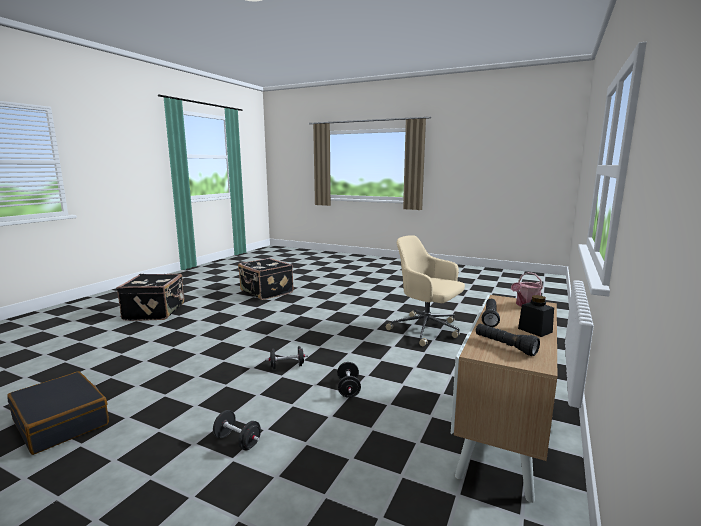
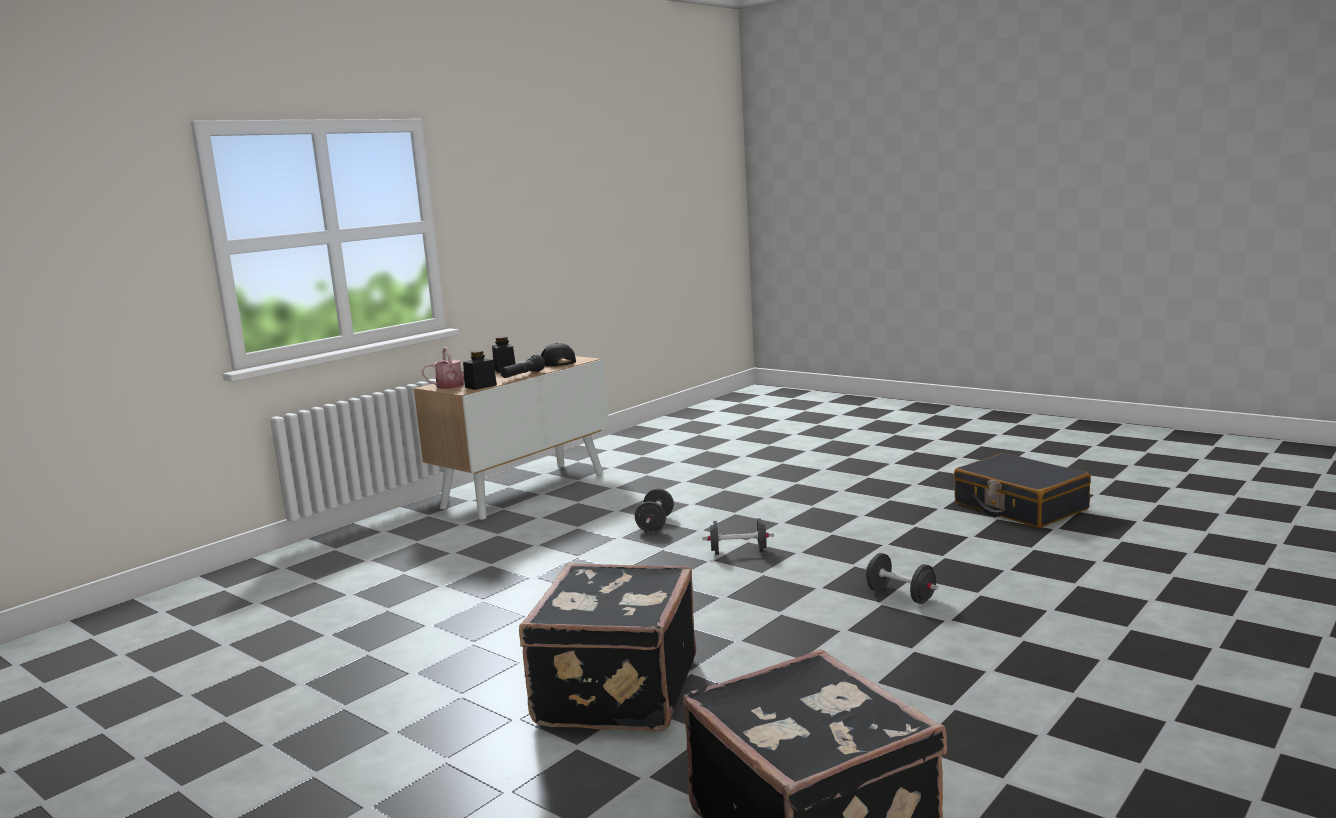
camera: 165 degrees left, 0 degrees up
(156, 312) = (1183, 719): black suitcase -> black suitcase (614, 691)
(237, 441) = (795, 491): black dumbbell -> black dumbbell (900, 595)
(426, 330) = (421, 607): beige office chair -> none
(497, 303) = (480, 386): none -> black jar
(504, 346) = (555, 362): black flashlight -> black cap

